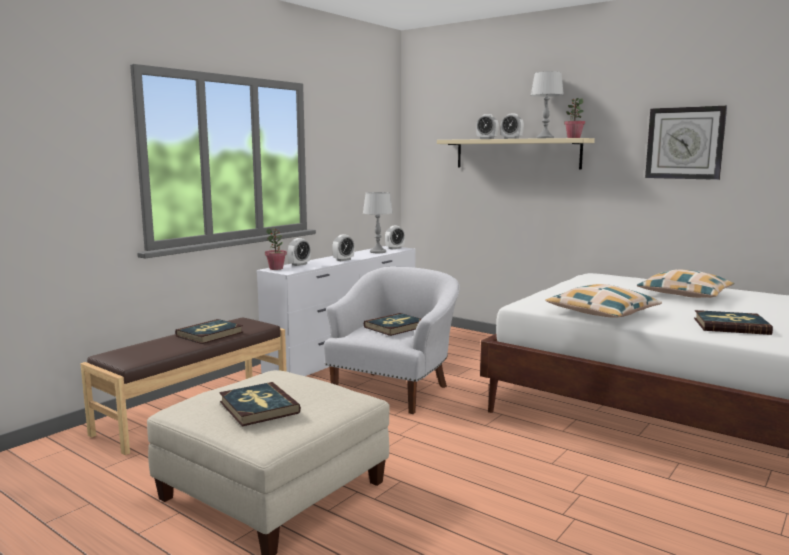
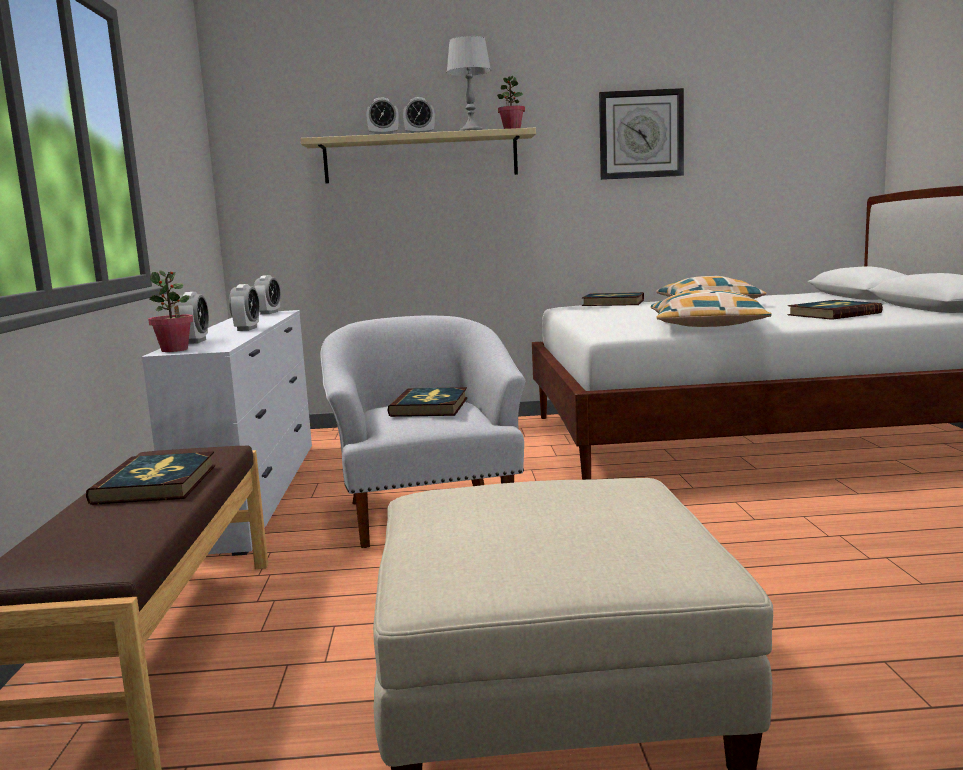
camera: 40 degrees left, 0 degrees up
(258, 407) = (569, 533): book -> book (613, 303)
(377, 252) = (260, 318): grey table lamp -> none

